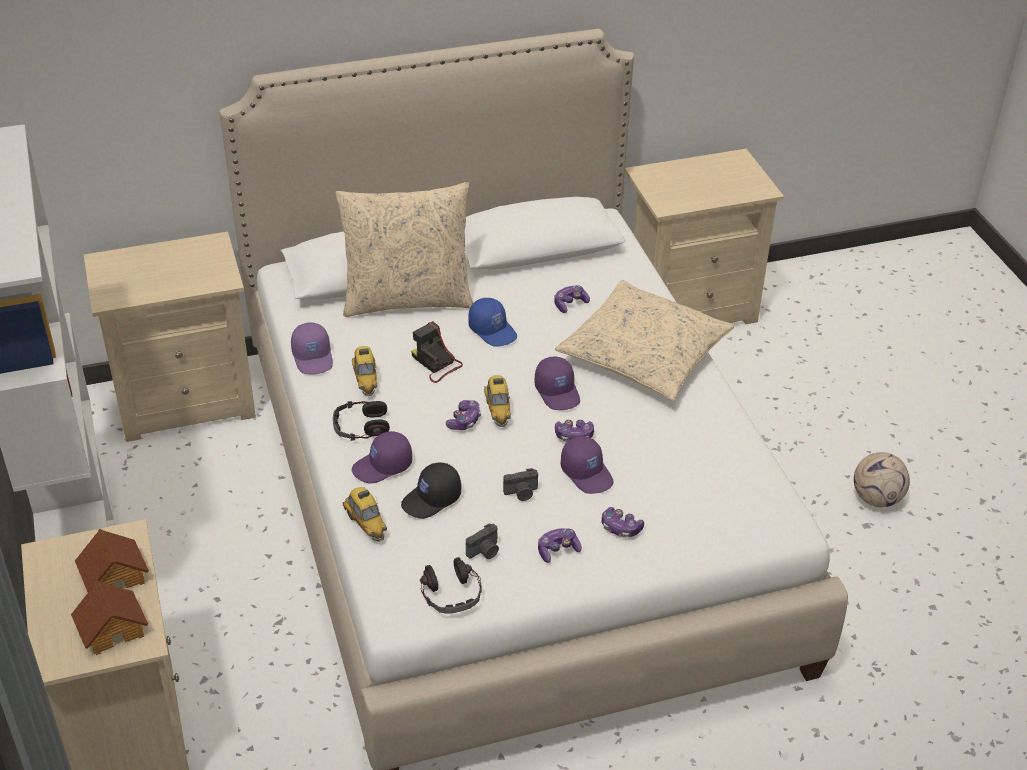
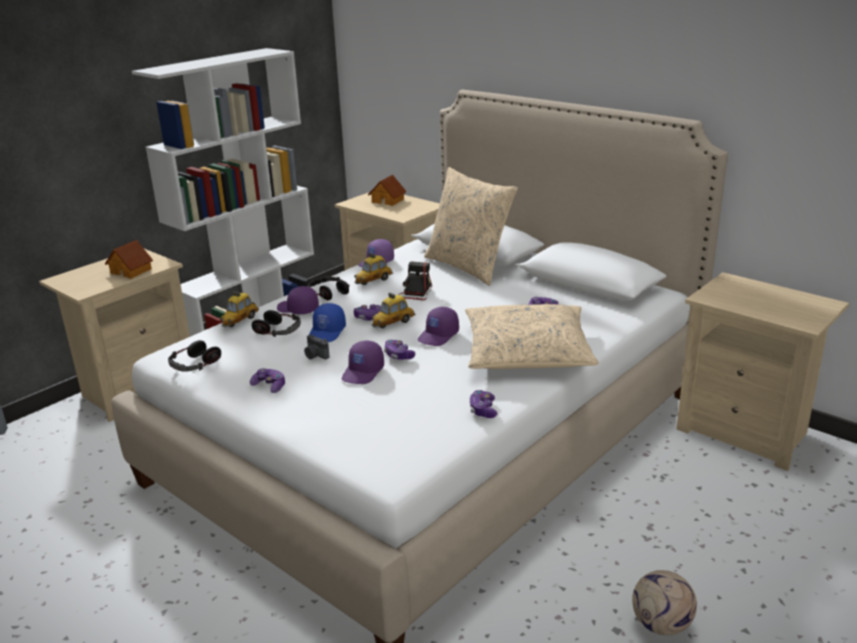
camera: 60 degrees right, 15 degrees down
(112, 629) = (90, 283): toy house -> toy house (388, 200)
(432, 499) = (278, 330): black cap -> headphones
(484, 551) = (244, 361): camera -> none
(493, 330) = (475, 298): blue cap -> blue cap (327, 332)
(620, 528) = (316, 402): game controller -> game controller (483, 410)

